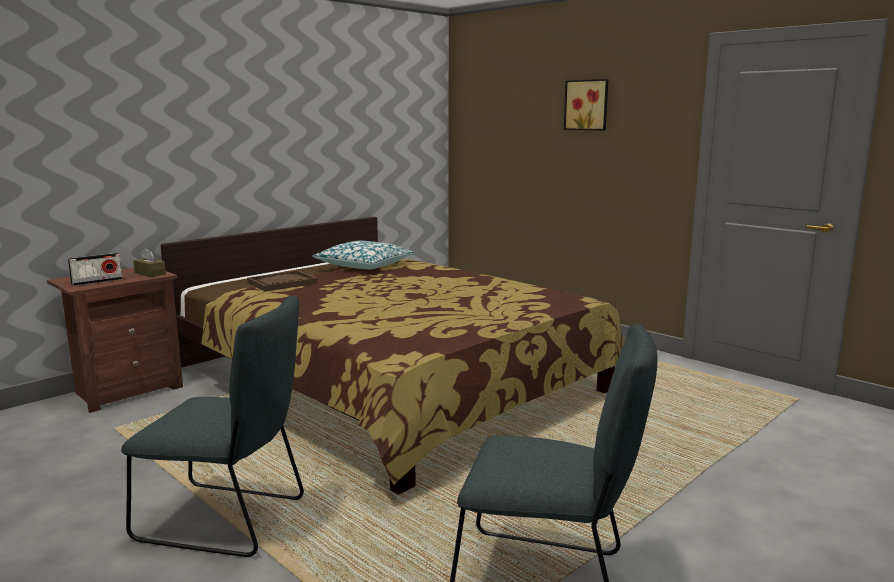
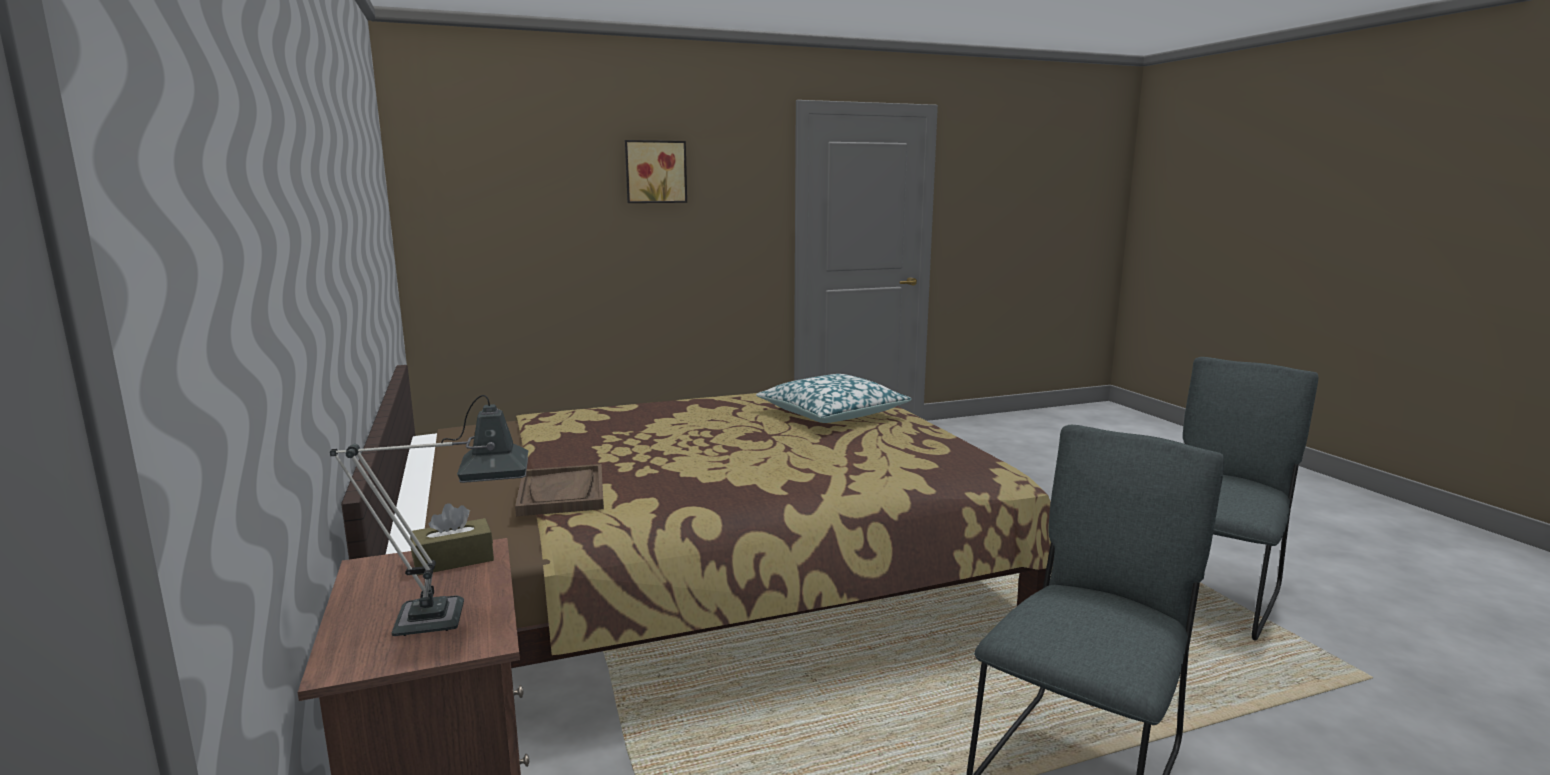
camera: 65 degrees left, 0 degrees up
(97, 281) = (449, 618): radio -> table lamp
(364, 265) = (531, 437): pillow -> pillow (832, 414)

